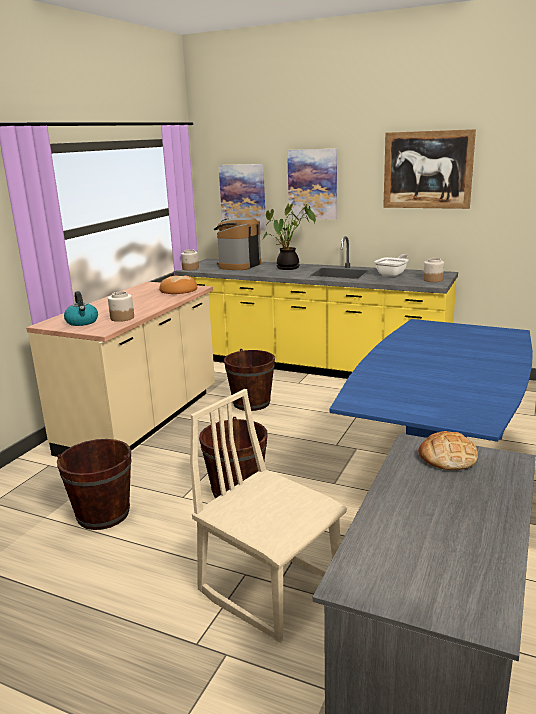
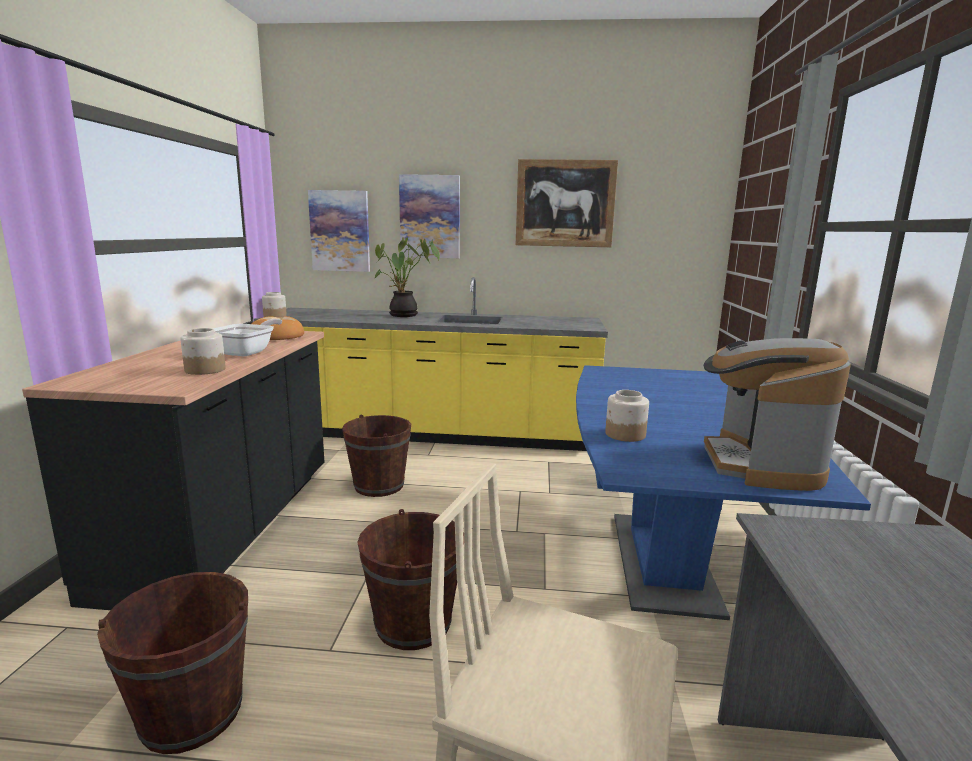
camera: 20 degrees left, 5 degrees down
(82, 322) = (134, 377): kettle -> none
(143, 422) = (227, 530): beige counter -> black counter
(239, 265) = (338, 313): coffee machine -> coffee machine (759, 464)
(393, 274) = (532, 320): frying pan -> frying pan (248, 352)
(433, 280) = (583, 324): jar -> jar (625, 435)
(447, 457) = (849, 545): bread -> none

